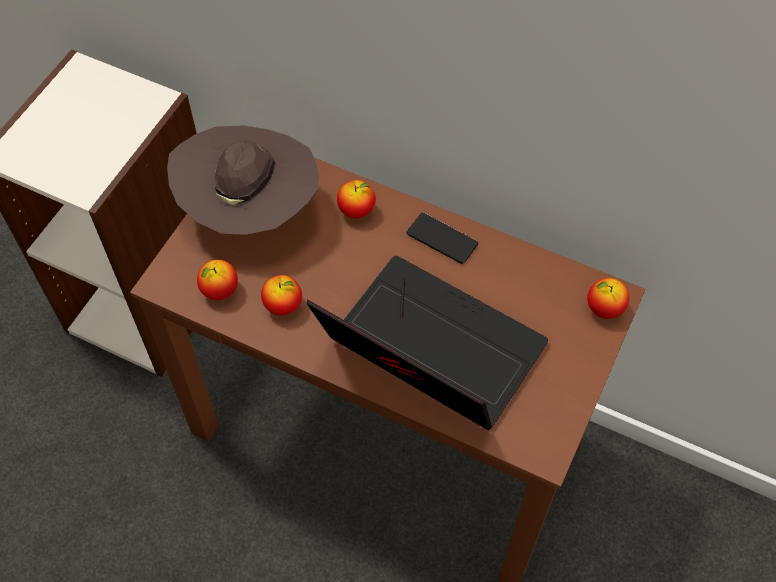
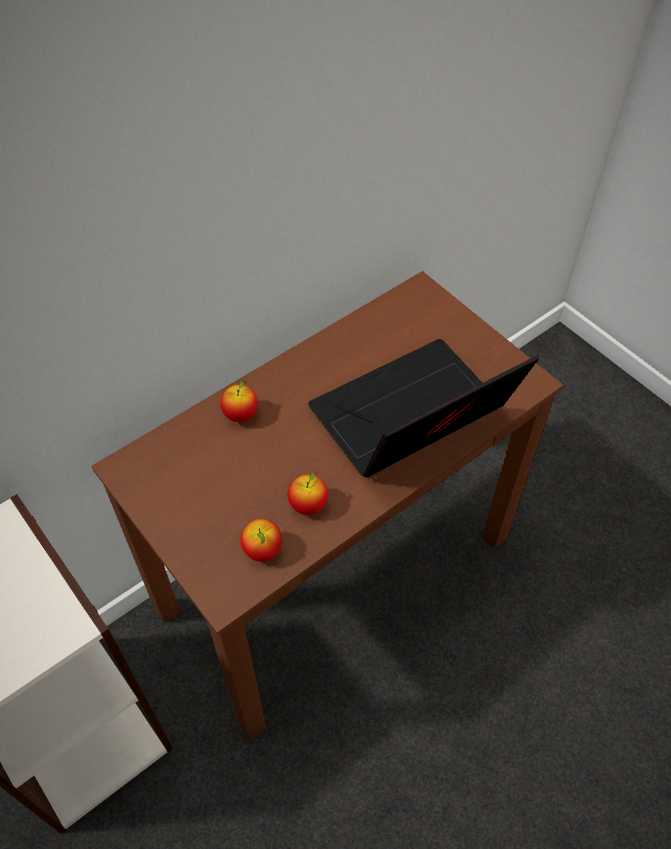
camera: 65 degrees left, 5 degrees down
(250, 209) = (186, 494): brown hat -> none
(442, 239) = (306, 368): phone -> none
(604, 309) = (427, 299): apple -> none

